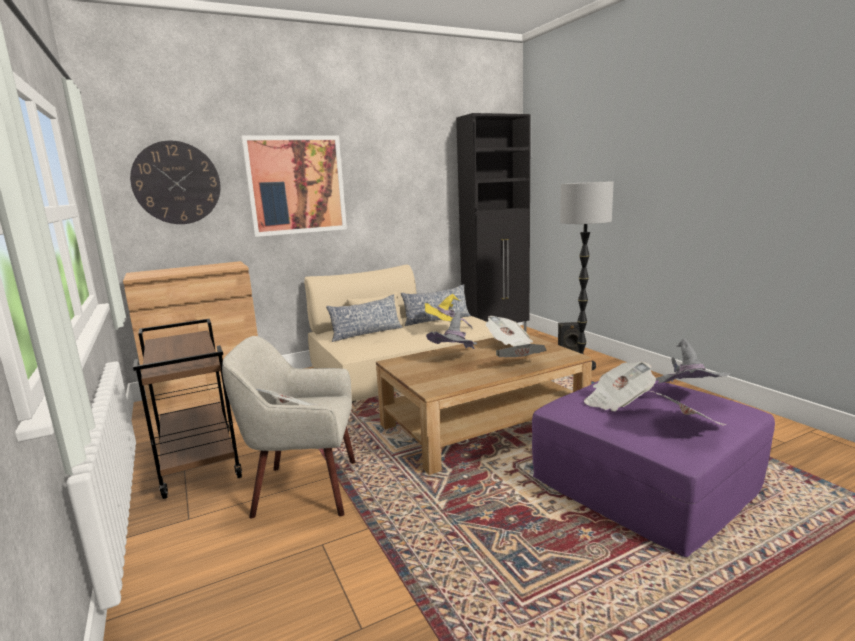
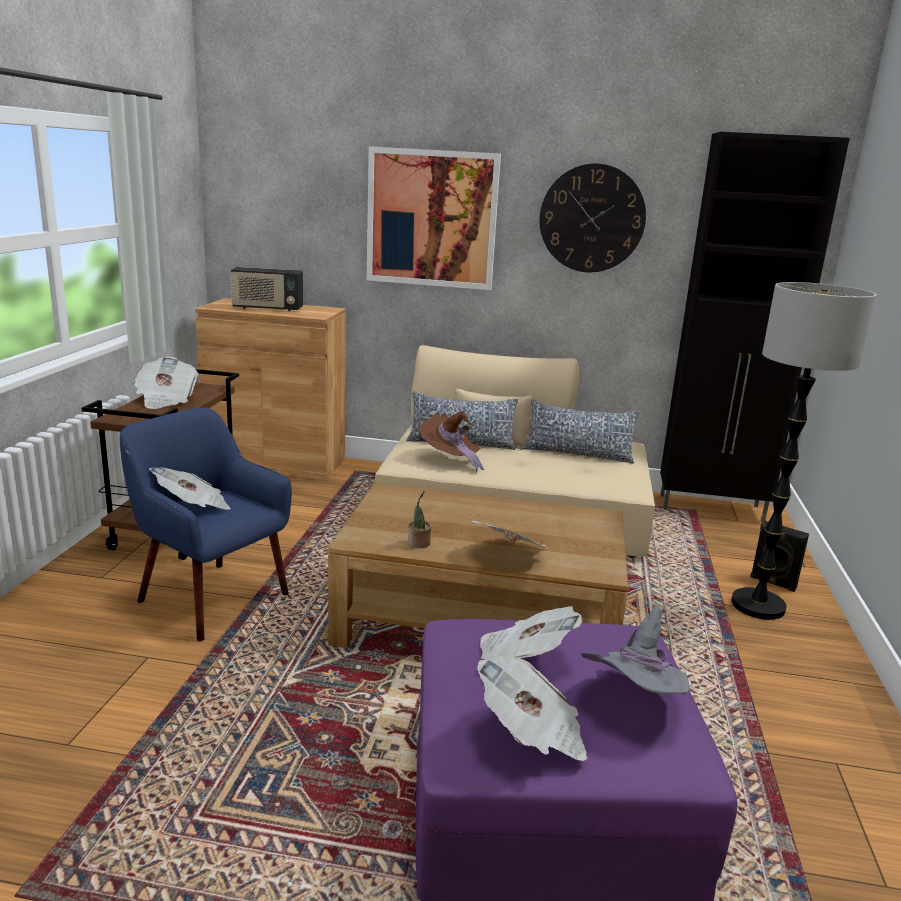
camera: 35 degrees right, 5 degrees up
(176, 183) = (289, 200): wall clock -> wall clock (592, 218)
(185, 270) = (267, 308): none -> radio
(304, 488) = (211, 598): beige armchair -> blue armchair
(378, 342) = (450, 460): none -> brown hat
(445, 329) = (560, 471): yellow hat -> none
(455, 358) = (459, 514): grey hat -> none
(468, 378) = (419, 544): none -> potted plant
(509, 345) = (559, 524): newspaper -> newspaper (166, 399)

